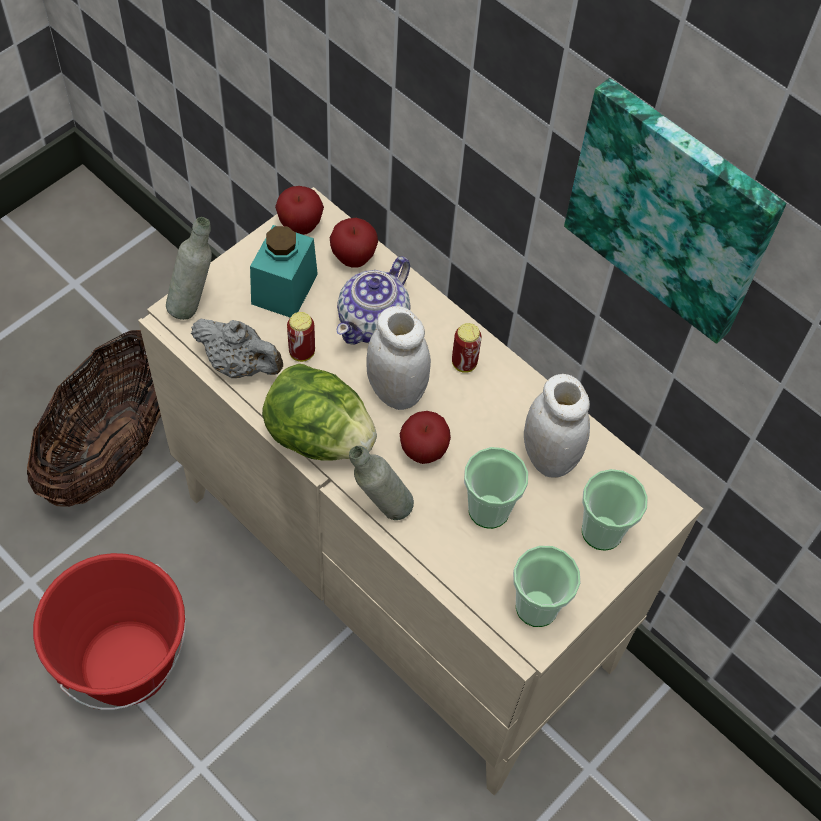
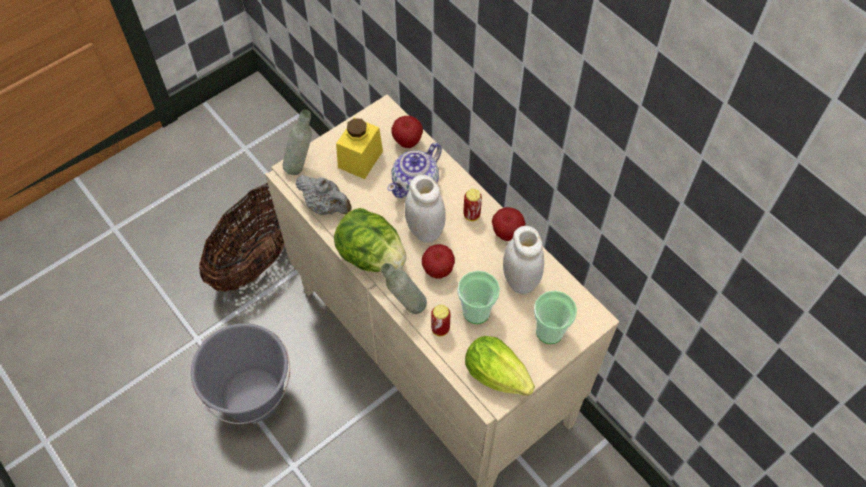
camera: 10 degrees right, 0 degrees up
(126, 663) = (253, 396): red bucket -> grey bucket
(284, 289) = (360, 159): turquoise jar -> yellow jar
(300, 226) = (375, 119): apple -> apple (507, 233)
(302, 352) = (367, 201): can -> can (440, 329)
(536, 606) = (500, 377): cup -> lettuce
(672, 209) = (593, 122): picture -> none

